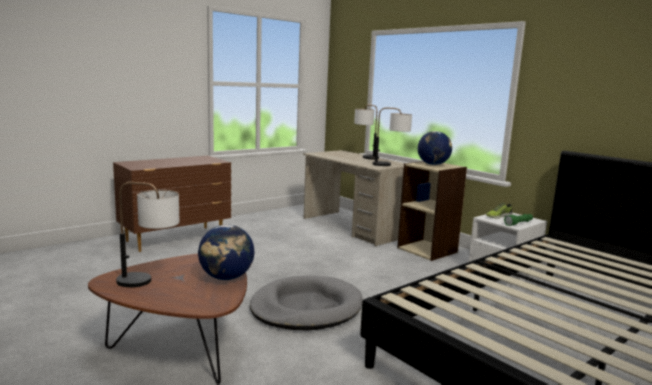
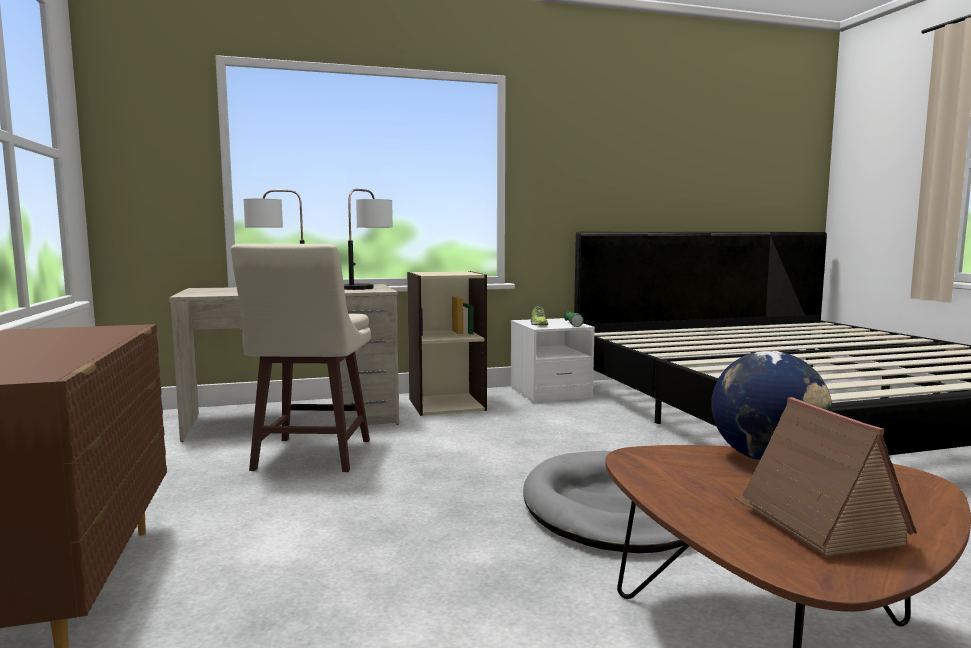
camera: 65 degrees left, 5 degrees down
(149, 282) = (816, 522): table lamp -> toy house
(311, 240) = (311, 456): none -> beige stool
(433, 164) = (443, 273): globe -> none

